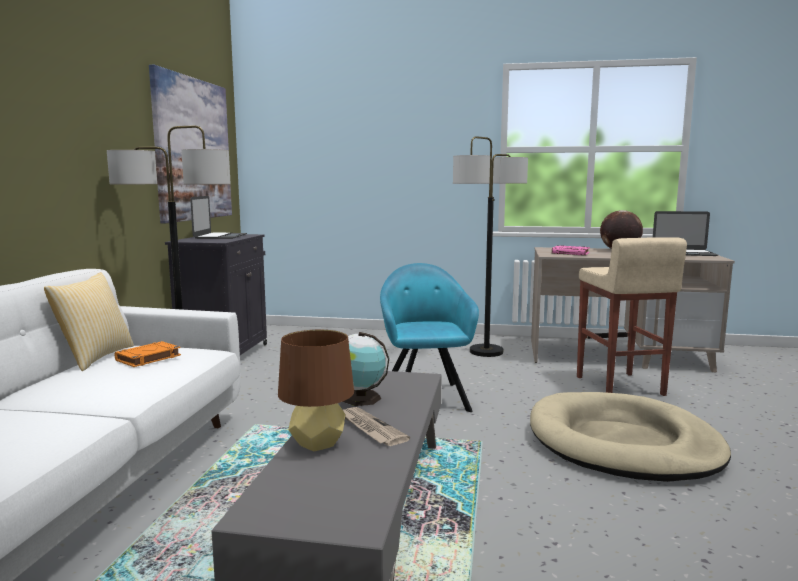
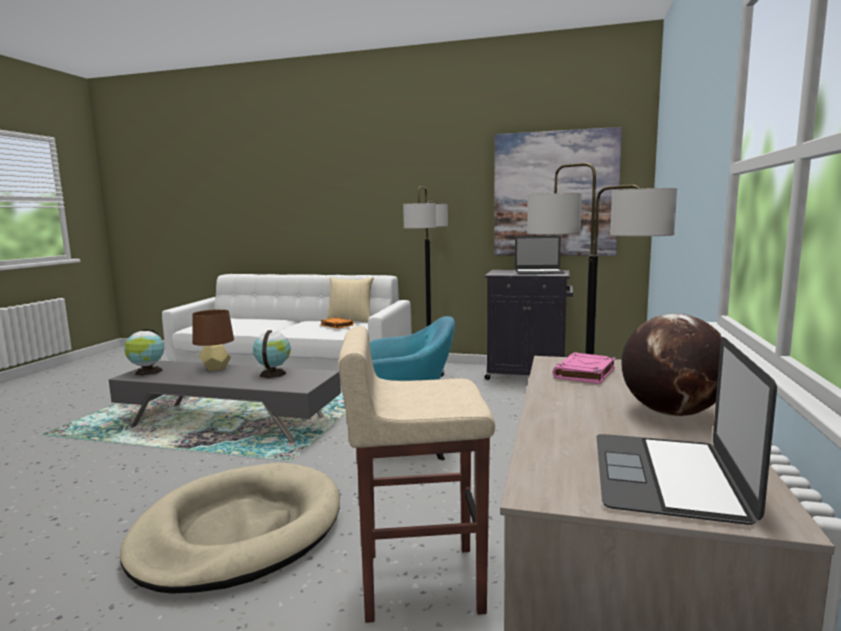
camera: 95 degrees right, 0 degrees up
(330, 510) = (147, 372): none -> globe
(369, 428) = (223, 376): newspaper -> none

